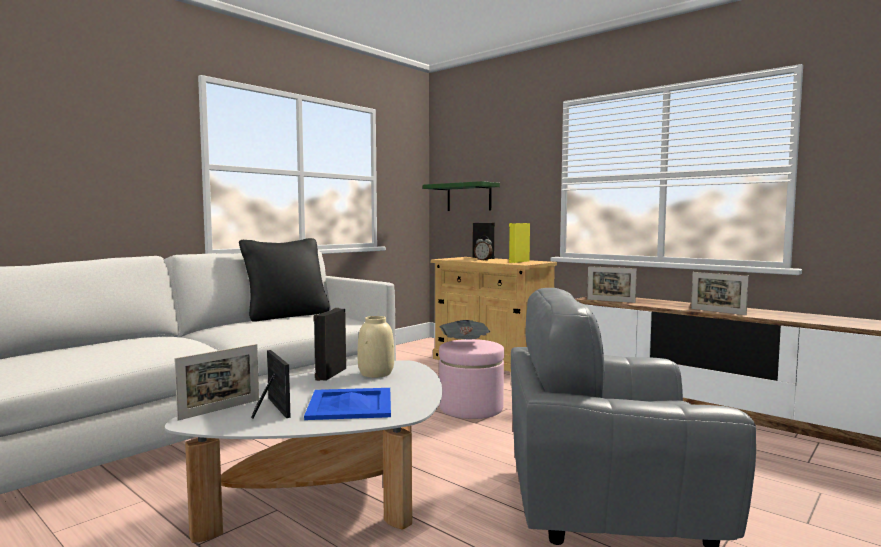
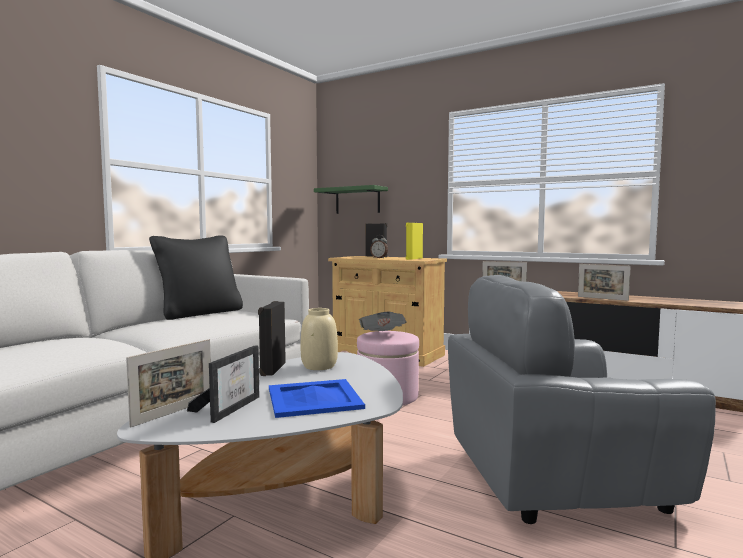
camera: 10 degrees left, 0 degrees up
(271, 408) = (231, 407): picture frame -> picture frame turned 60 degrees clockwise

